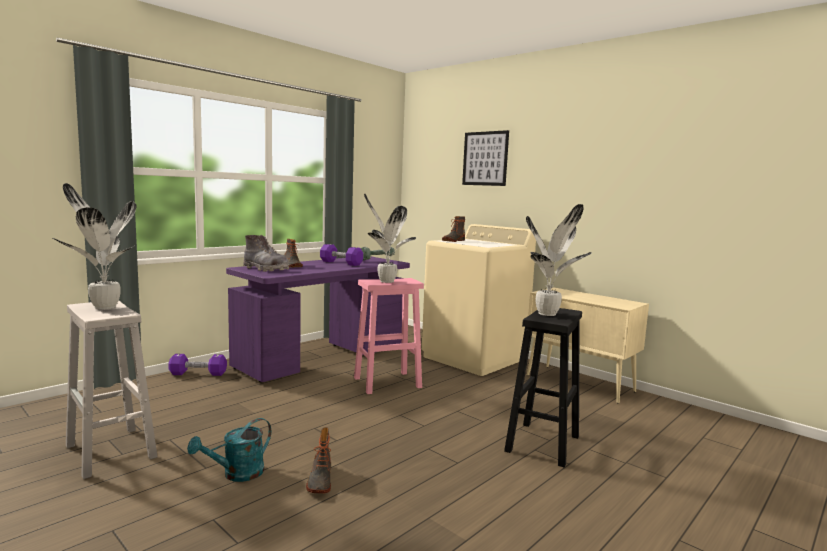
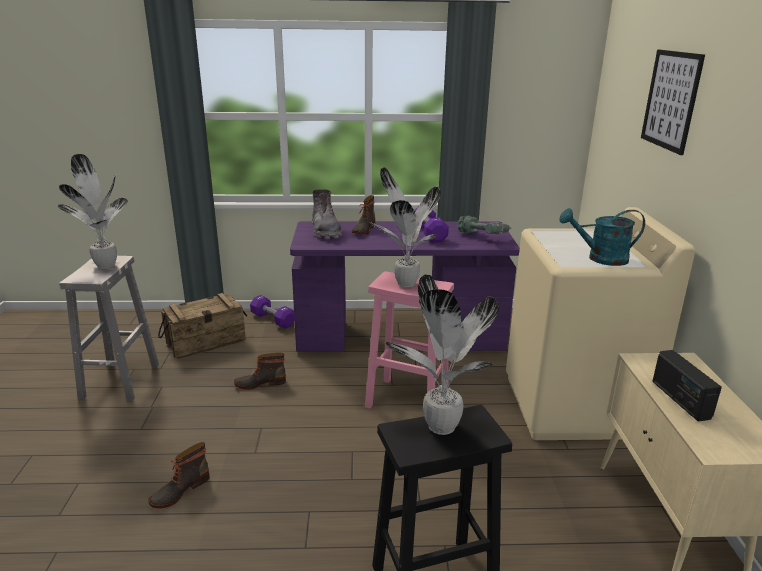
camera: 45 degrees right, 15 degrees up
(157, 402) = (206, 342): none -> crate
(237, 474) = (146, 448): turquoise watering can -> turquoise watering can (600, 259)
(453, 241) = (560, 235): boot -> boot (260, 383)
(582, 298) = (680, 400): none -> radio

